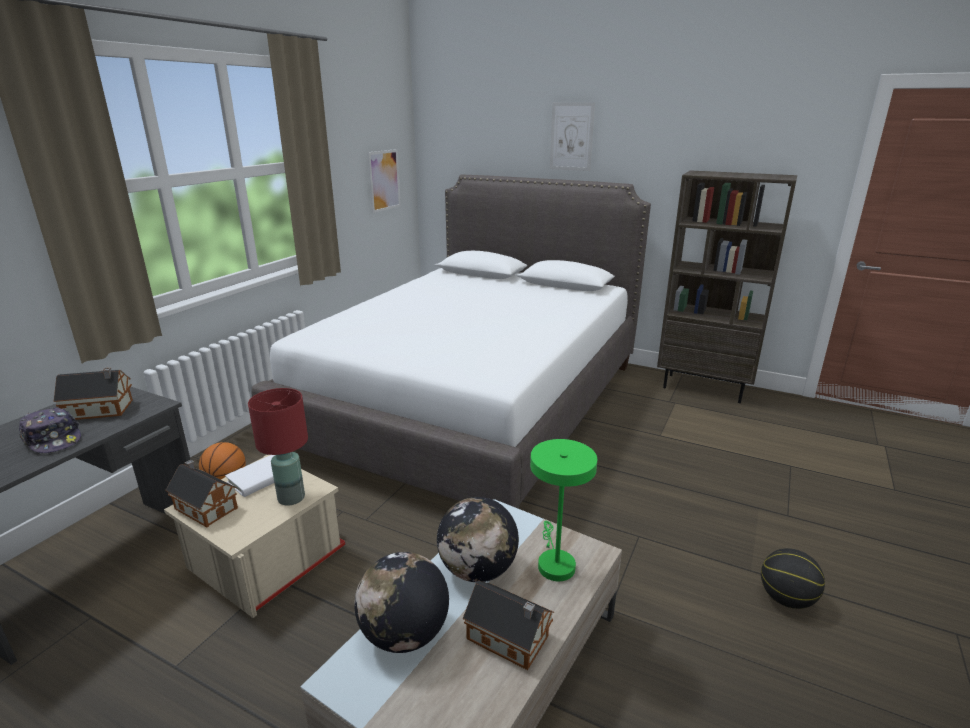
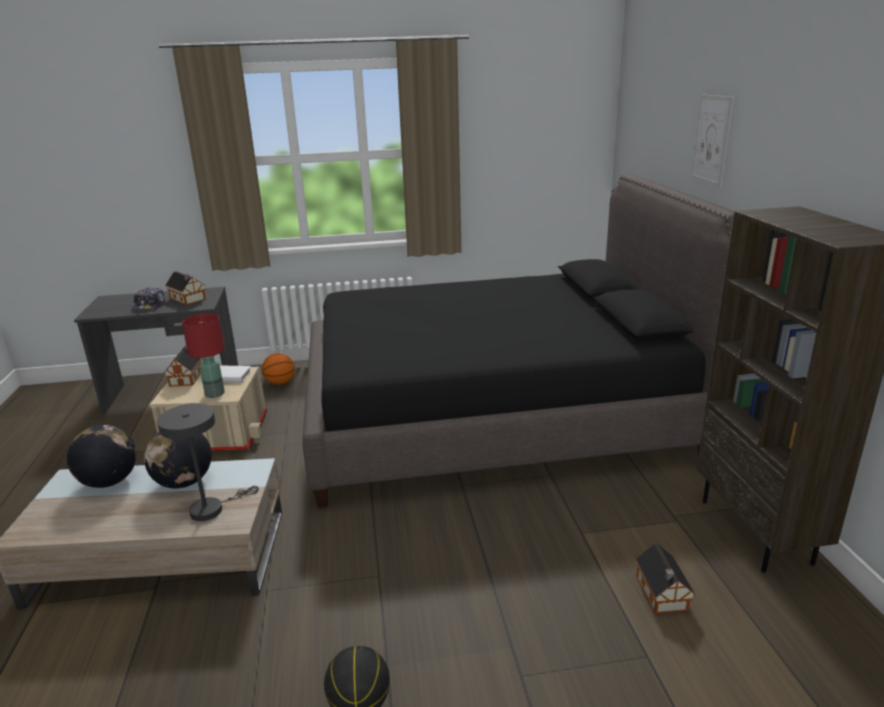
camera: 55 degrees right, 0 degrees up
(384, 180) = (552, 170): picture -> none
(474, 404) = (492, 415): white bed -> black bed
(510, 639) = (120, 519): toy house -> toy house (662, 595)
(554, 562) = (212, 508): green table lamp -> grey table lamp

